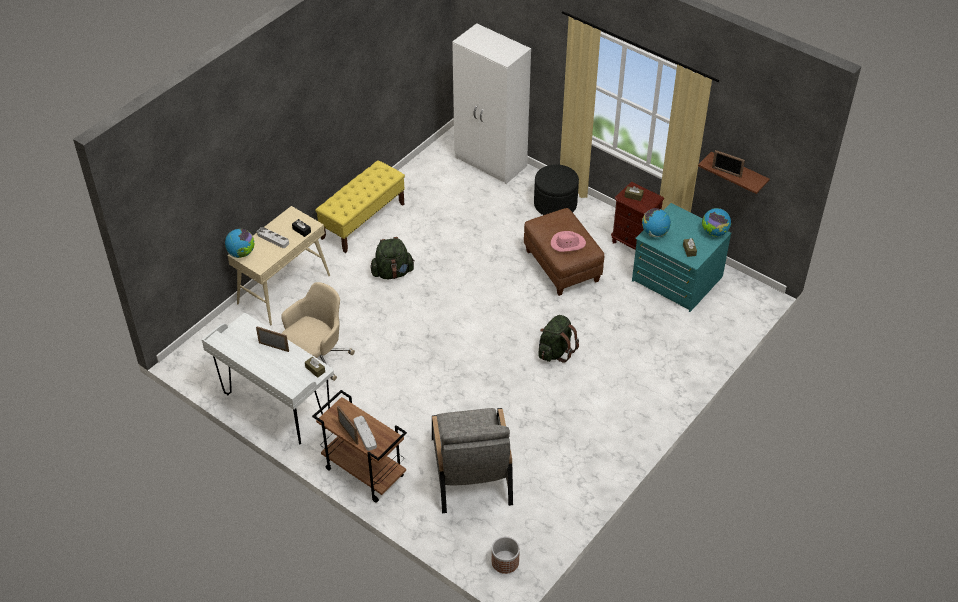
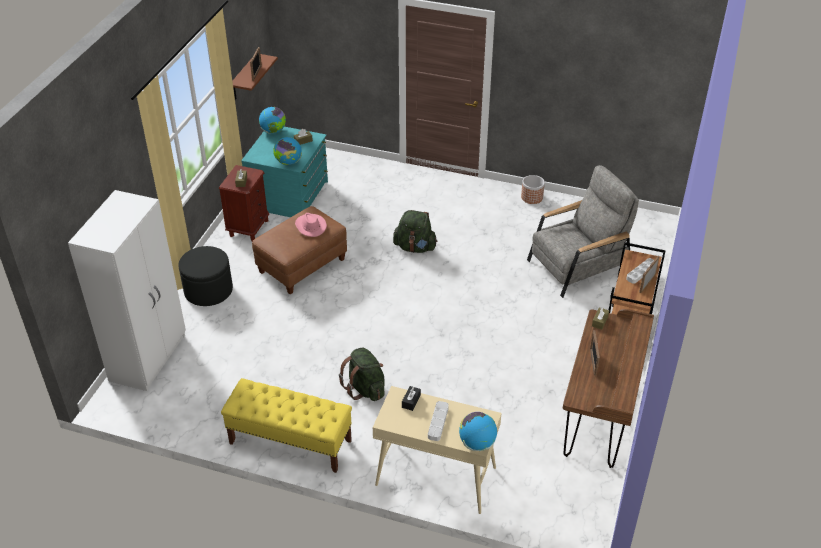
camera: 110 degrees left, 5 degrees down
(276, 407) = (599, 419): white desk -> brown desk
(317, 358) = (518, 409): beige office chair -> none
(505, 561) = (647, 227): planter -> planter (531, 197)

